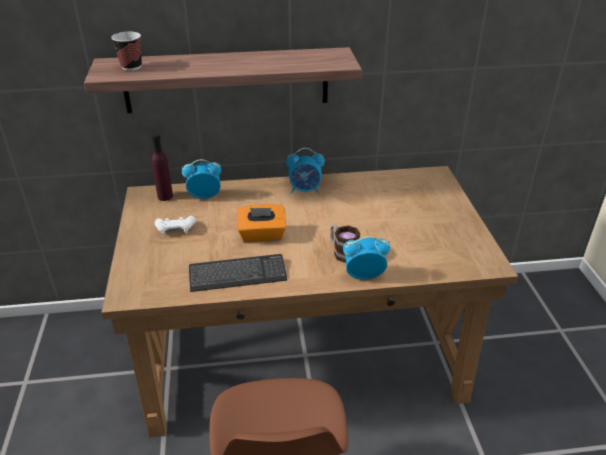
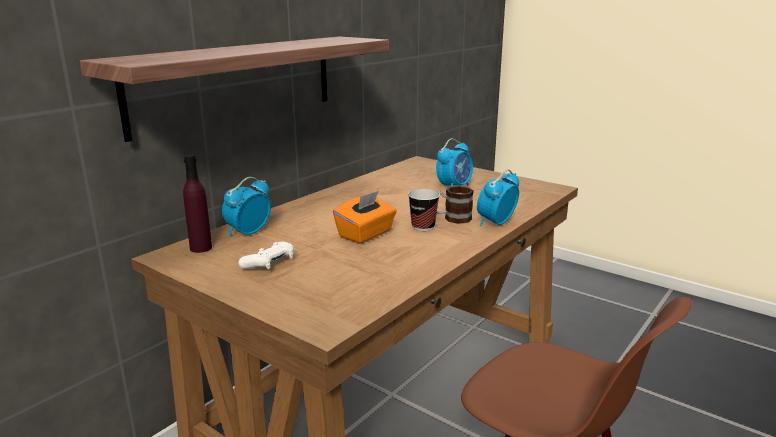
camera: 45 degrees left, 15 degrees down
(131, 67) = (158, 57): cup -> cup (423, 227)
(237, 274) = (402, 263): keyboard -> none
(305, 190) = (339, 198): alarm clock -> alarm clock (454, 187)

